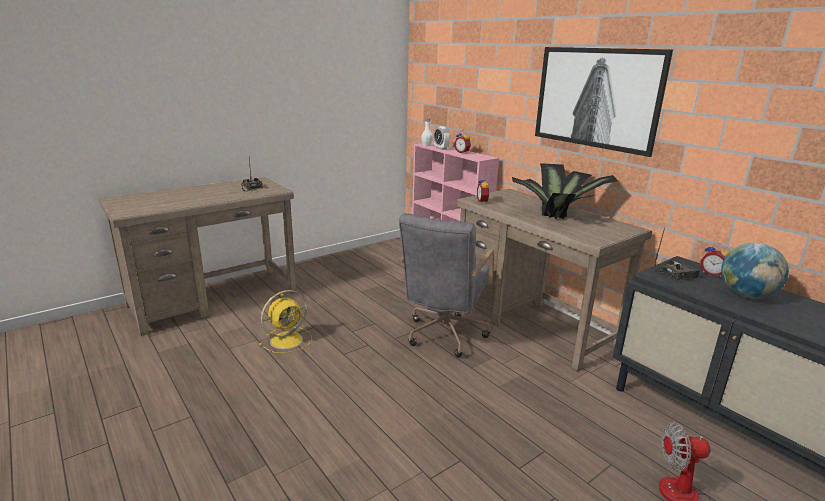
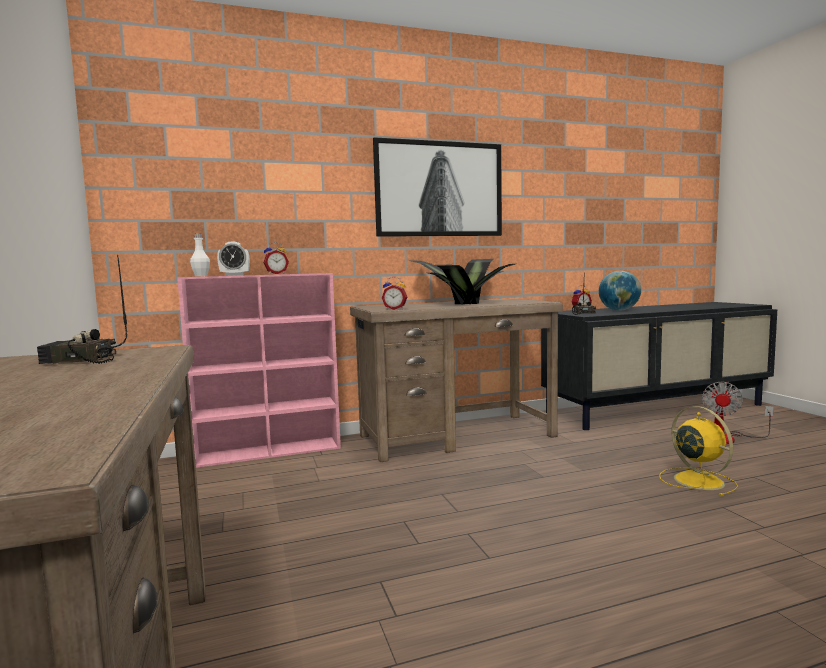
camera: 70 degrees left, 15 degrees down
(288, 340) = (413, 617): yellow fan -> yellow fan (696, 480)
(444, 337) = (469, 480): grey office chair -> none

